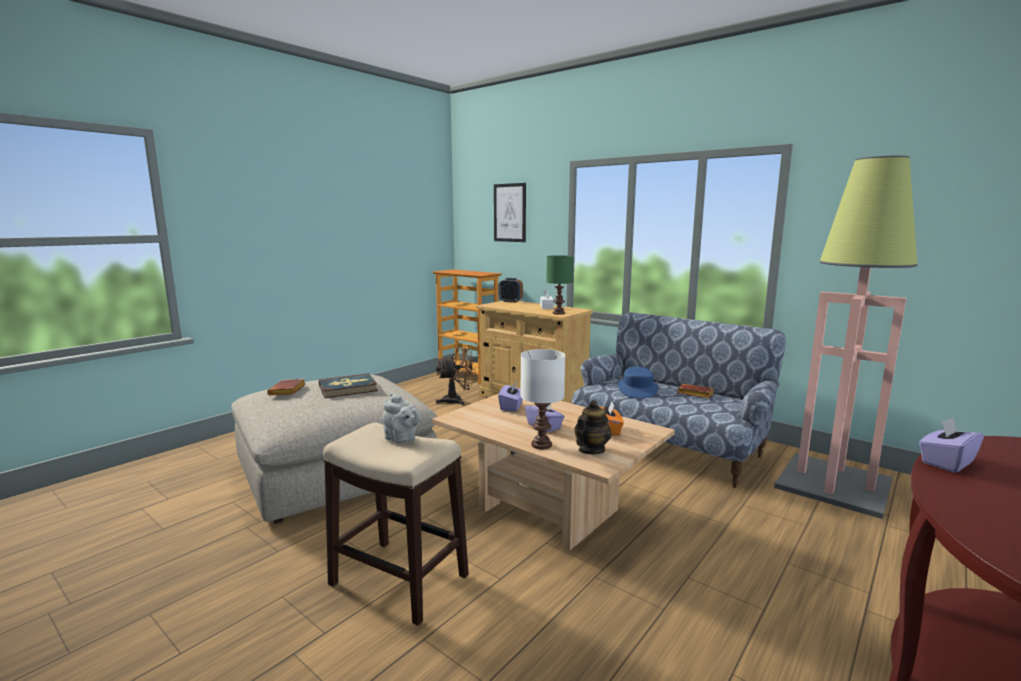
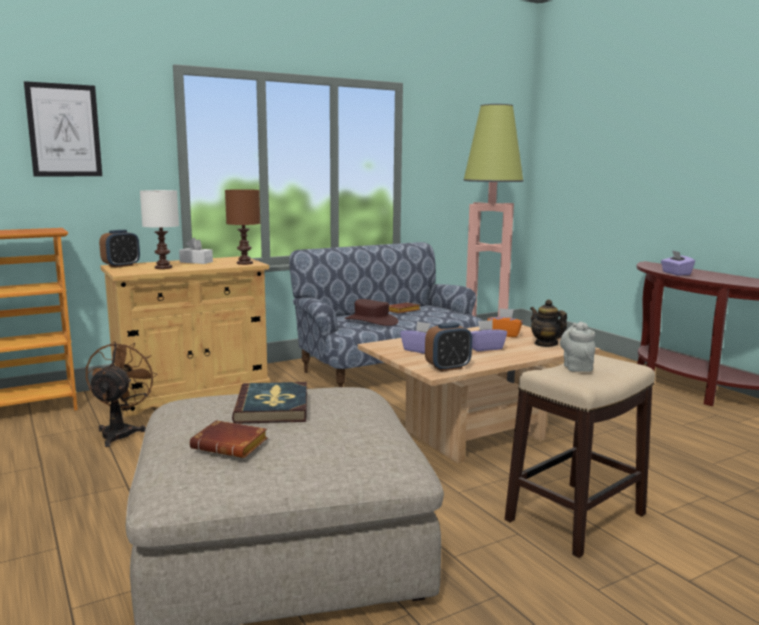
camera: 70 degrees left, 0 degrees up
(402, 439) = (576, 367): grey teapot -> grey teapot turned 60 degrees counterclockwise
(468, 420) = (448, 368): none -> alarm clock
(542, 445) = (529, 354): white table lamp -> white table lamp (163, 267)
(558, 313) = (245, 263): green table lamp -> brown table lamp
(637, 389) = (371, 321): blue hat -> brown hat

